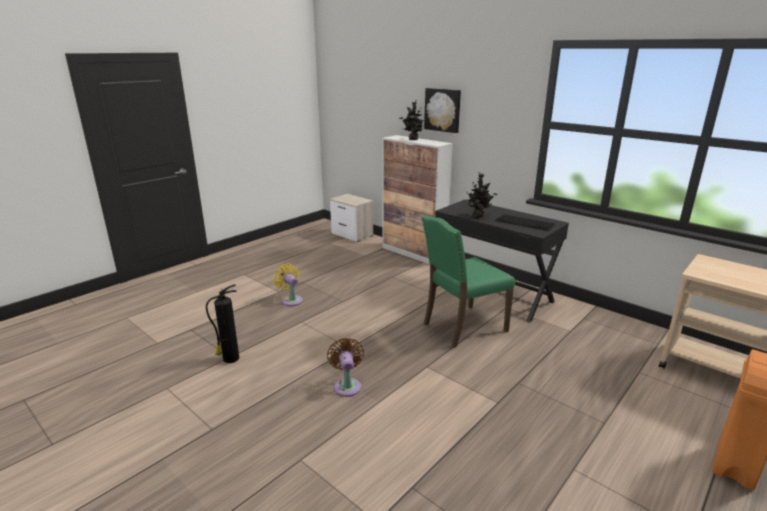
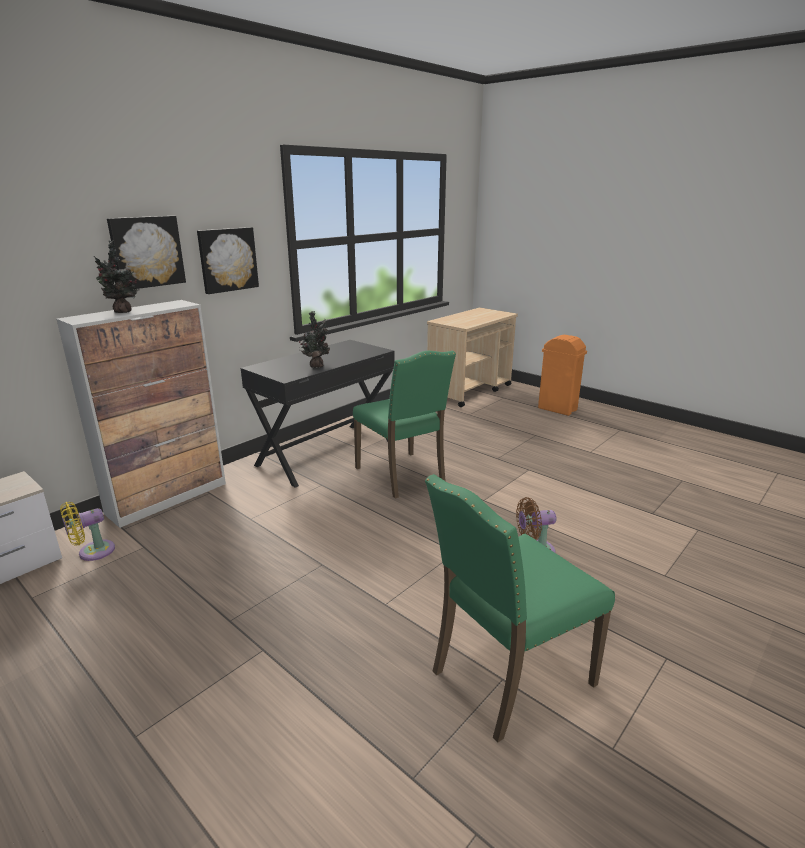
camera: 90 degrees left, 0 degrees up
(230, 359) = (507, 676): fire extinguisher -> green chair
(291, 300) = (304, 626): yellow fan -> yellow fan (92, 552)
(489, 125) = (227, 259): none -> picture
(525, 222) = (346, 351): keyboard -> none

